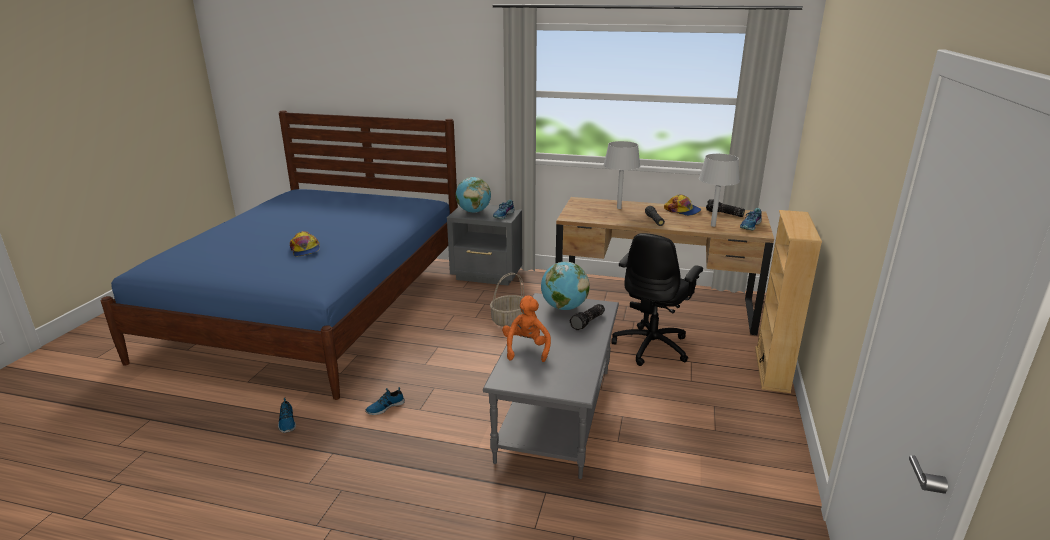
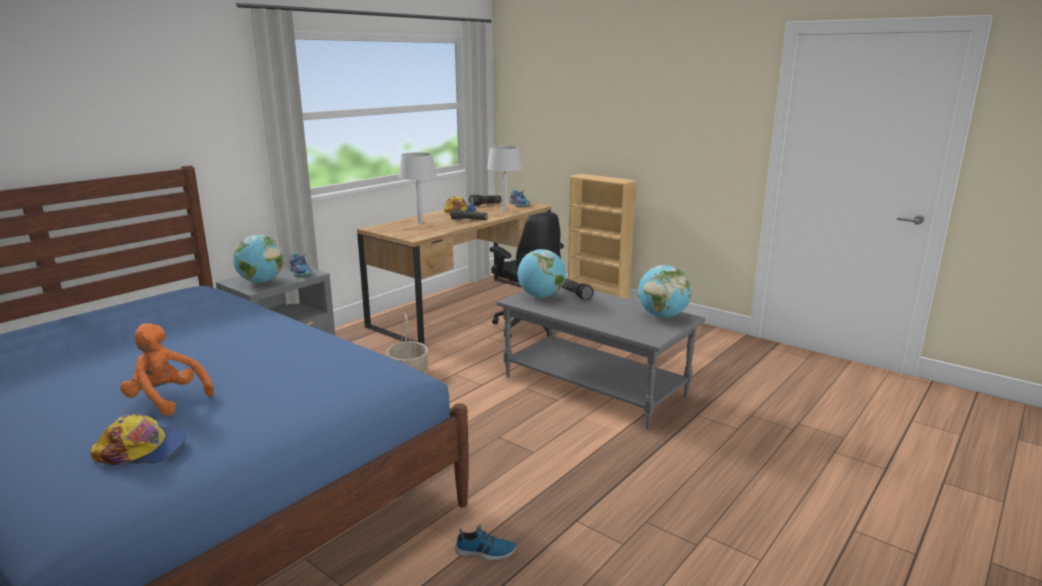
camera: 65 degrees left, 5 degrees down
(305, 250) = (262, 365): cap -> cap (142, 449)
(385, 407) = (511, 472): shoe -> none
(526, 349) = (604, 321): orange plush toy -> orange plush toy (167, 400)
(570, 377) = (662, 316): none -> globe

